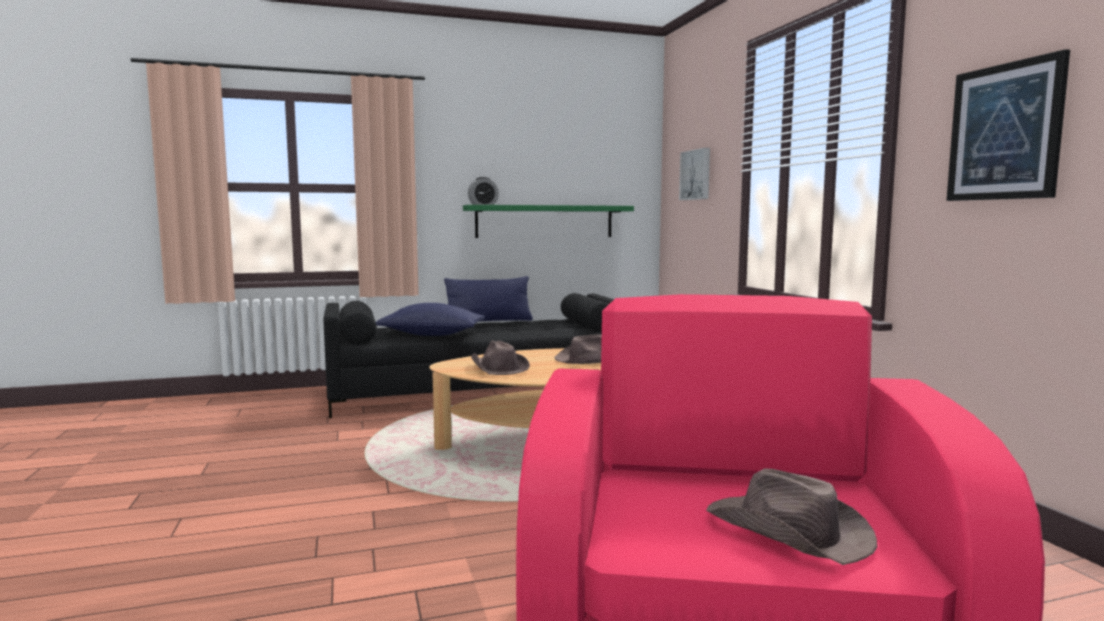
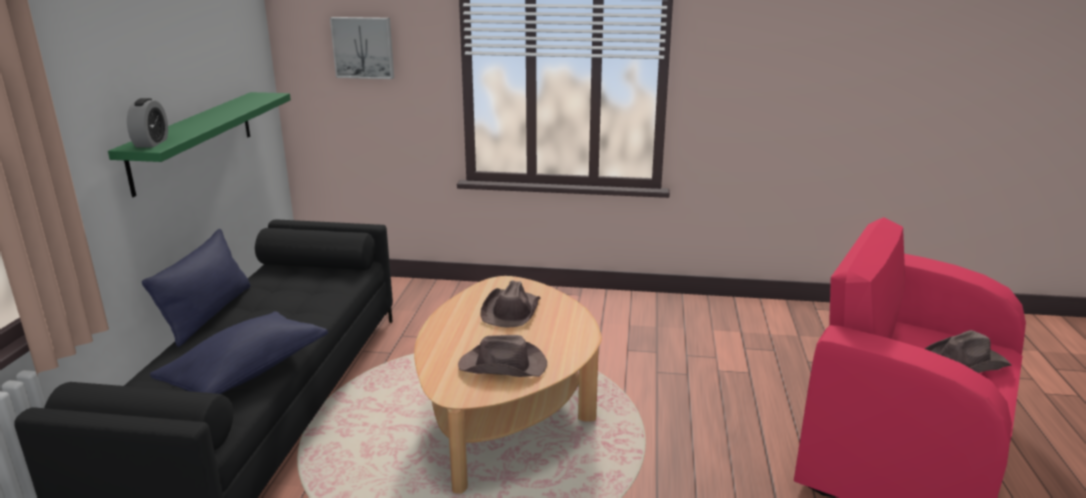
camera: 65 degrees left, 15 degrees up
(1005, 132) = (769, 53): picture -> none

